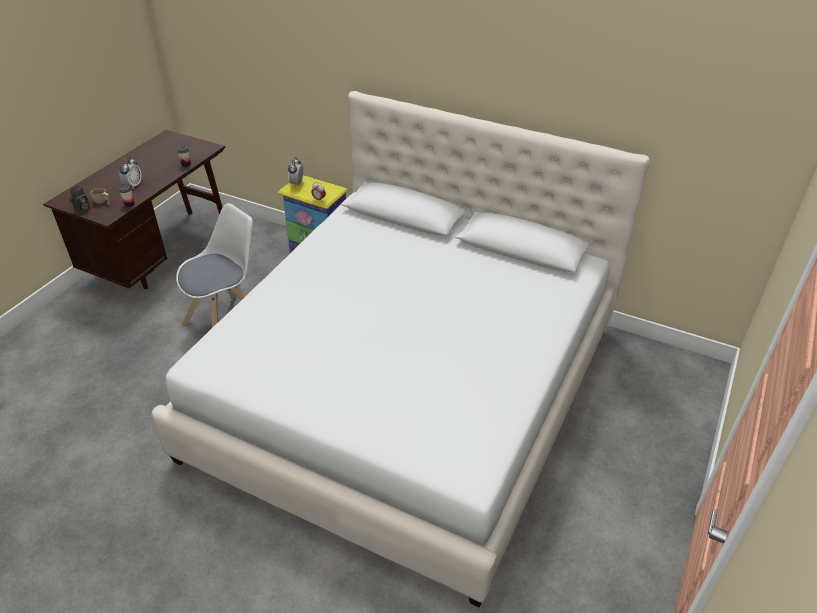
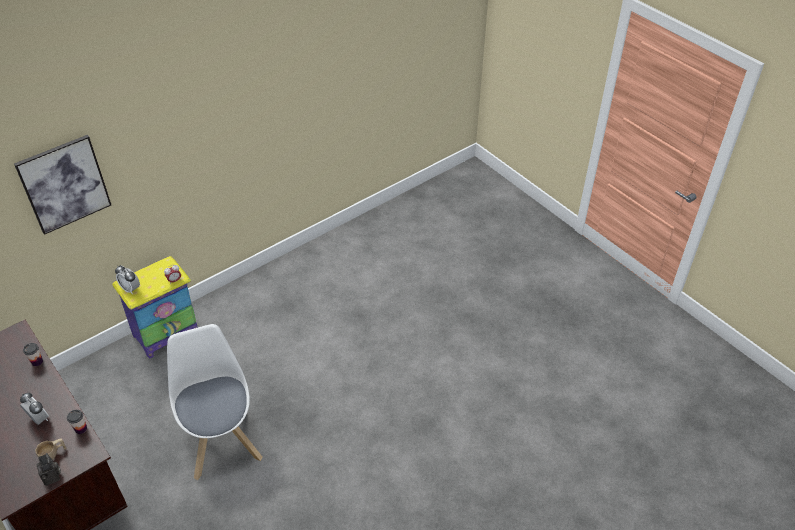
camera: 65 degrees left, 5 degrees up
(282, 60) = (64, 184): none -> picture
(409, 388) = (396, 332): white bed -> none

